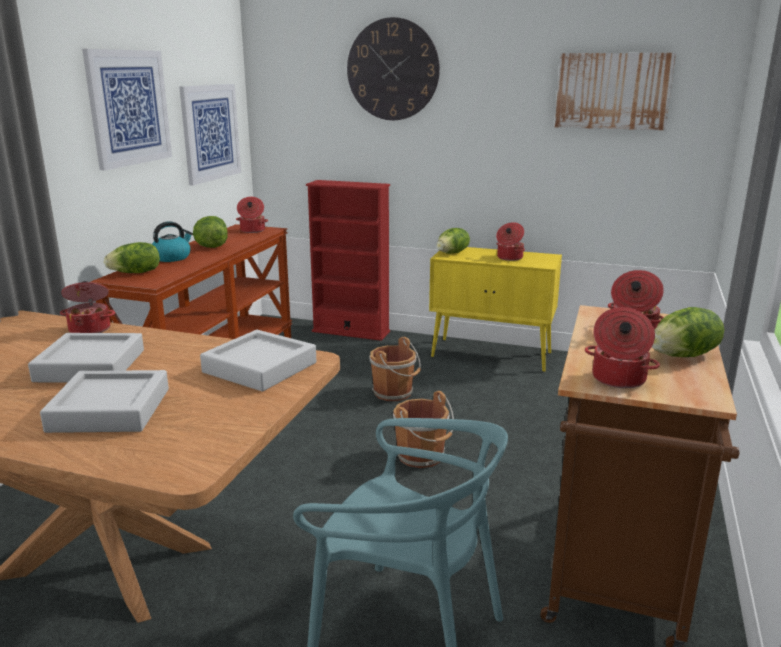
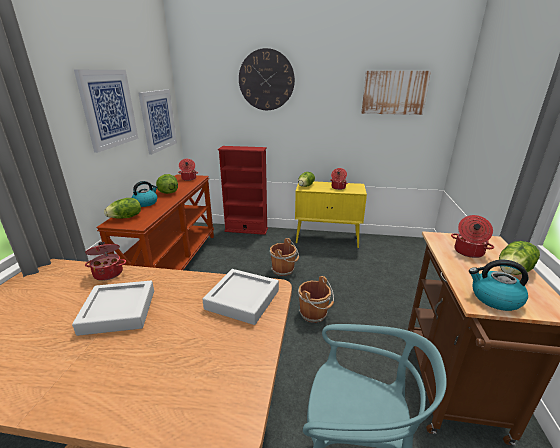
camera: 10 degrees left, 5 degrees up
(110, 410) = (147, 360): grey tray -> none
(618, 379) = (494, 298): cooking pot -> kettle

